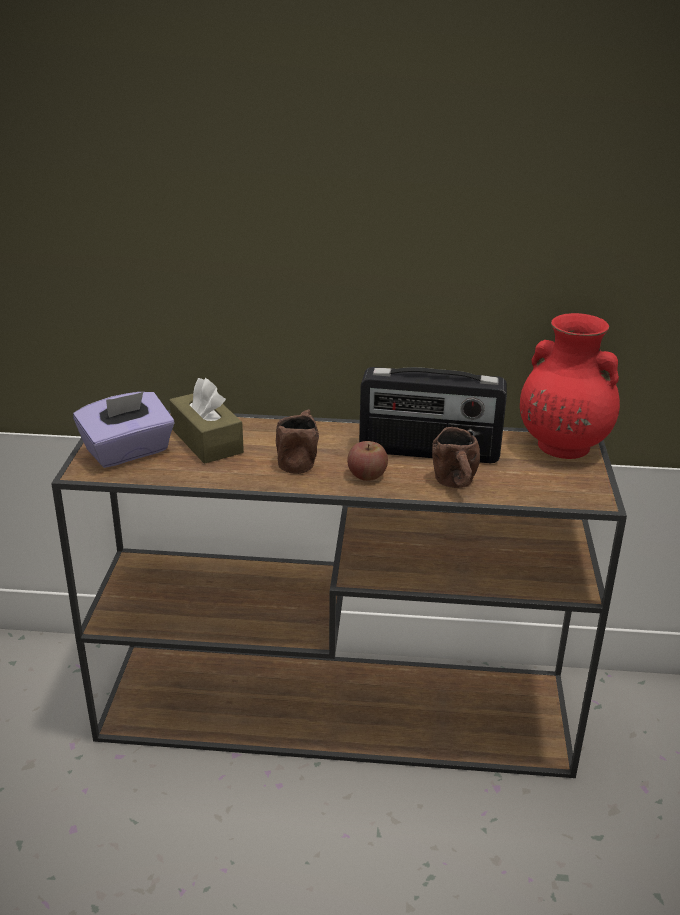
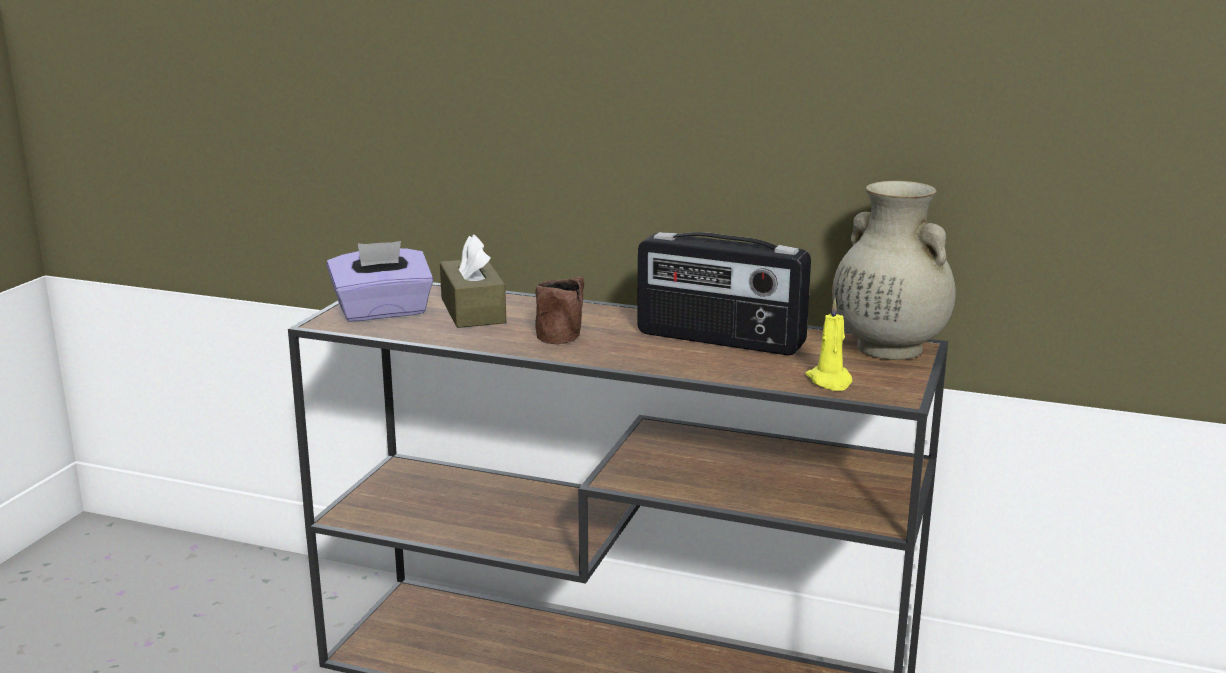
camera: 15 degrees right, 10 degrees down
(367, 475) = (632, 352): apple -> none
(456, 485) = (732, 369): brown mug -> none
(538, 489) = (830, 381): none -> yellow candle
(561, 446) = (887, 348): red vase -> beige vase

